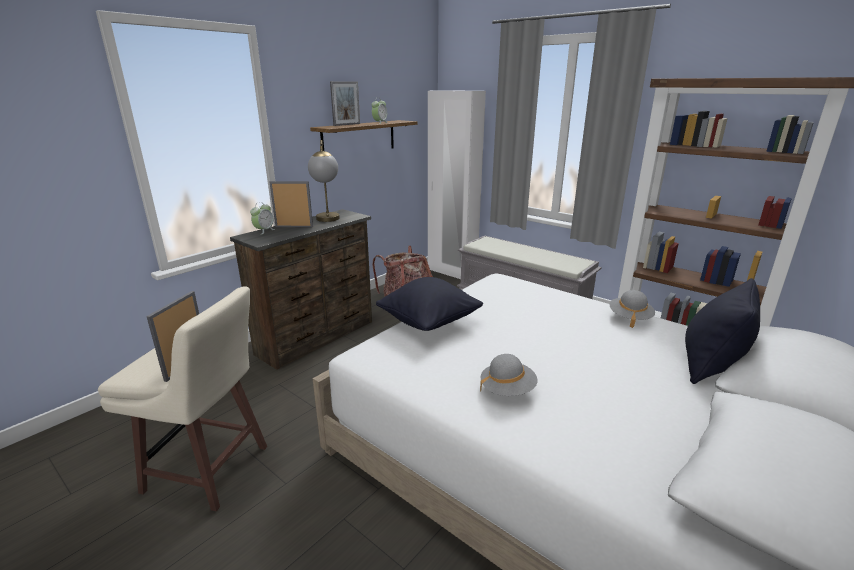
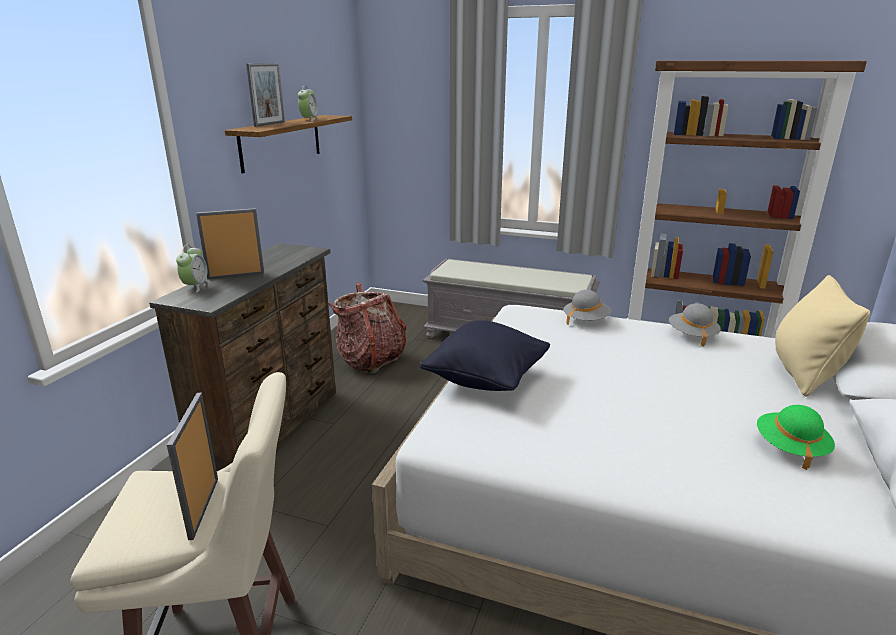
camera: 20 degrees left, 0 degrees up
(328, 221) = (277, 262): table lamp -> none
(451, 272) = (400, 310): white wardrobe -> none
(507, 390) = (641, 444): grey hat -> grey hat (586, 320)
(636, 420) = (790, 448): none -> green hat
(710, 365) = (804, 374): black pillow -> beige pillow

